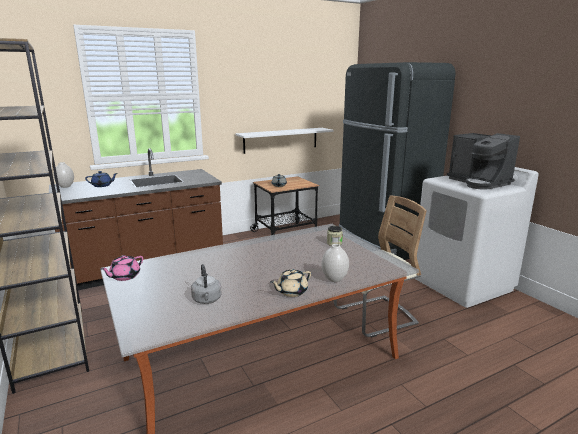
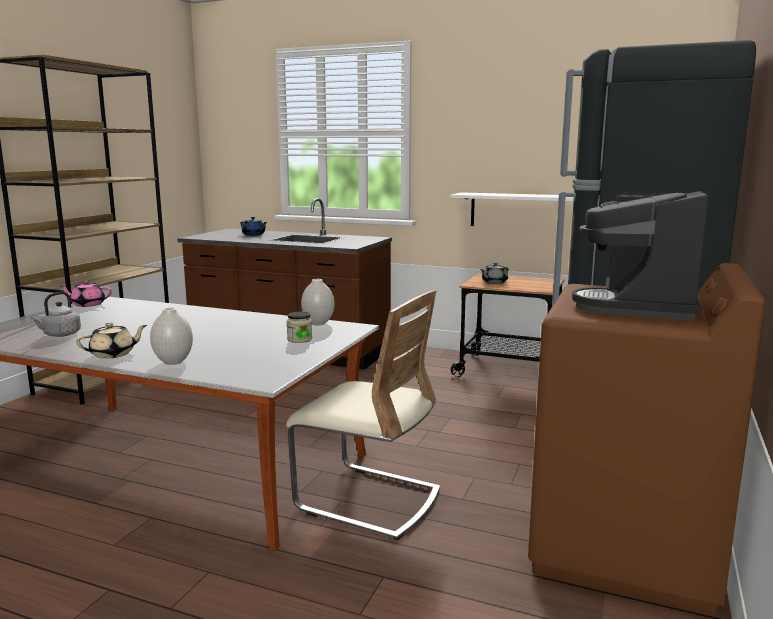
camera: 50 degrees right, 5 degrees down
(66, 186) = (230, 231): white vase -> white vase (318, 323)
(291, 292) = (113, 354): beige teapot -> beige teapot turned 135 degrees clockwise
(462, 284) = (624, 547): white washing machine -> brown washing machine

